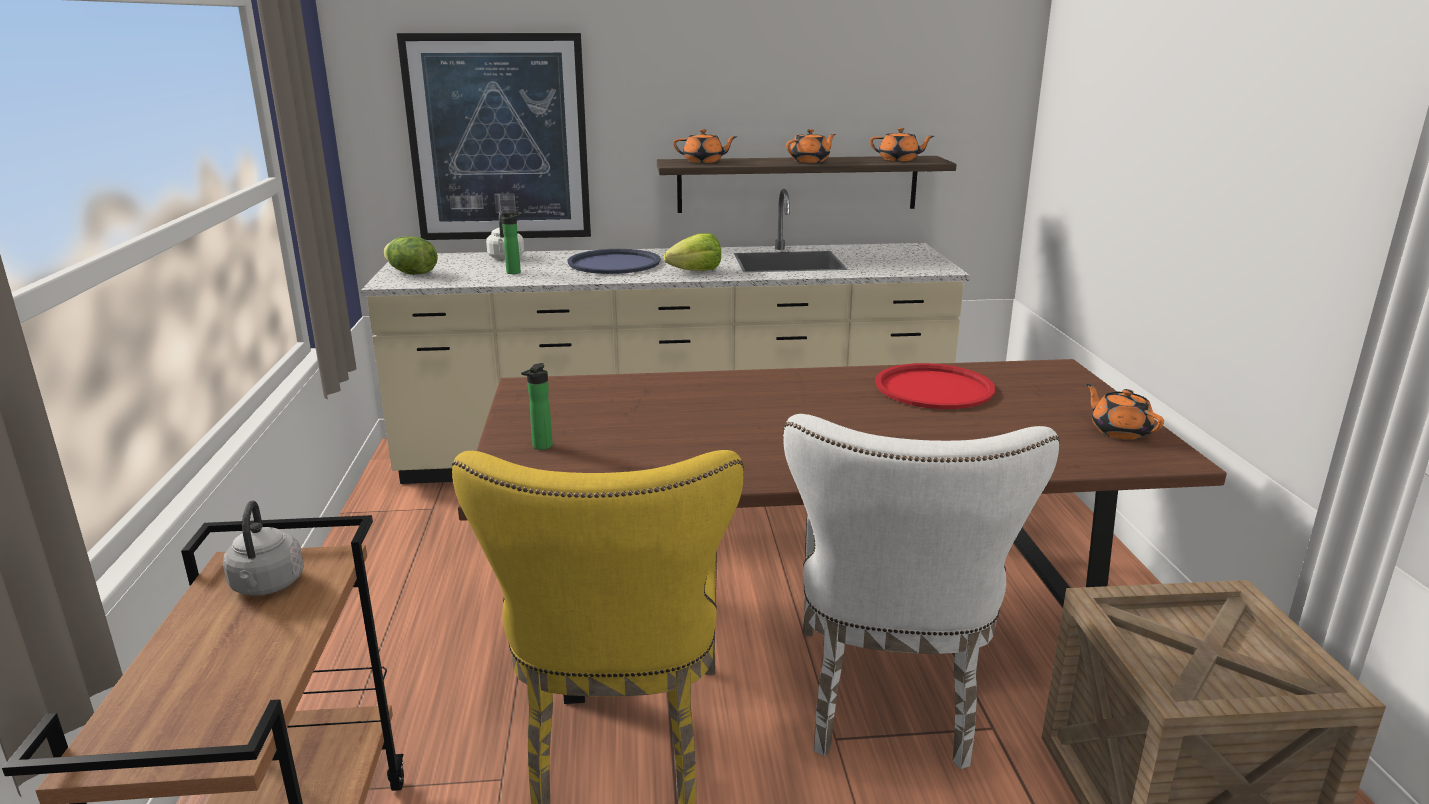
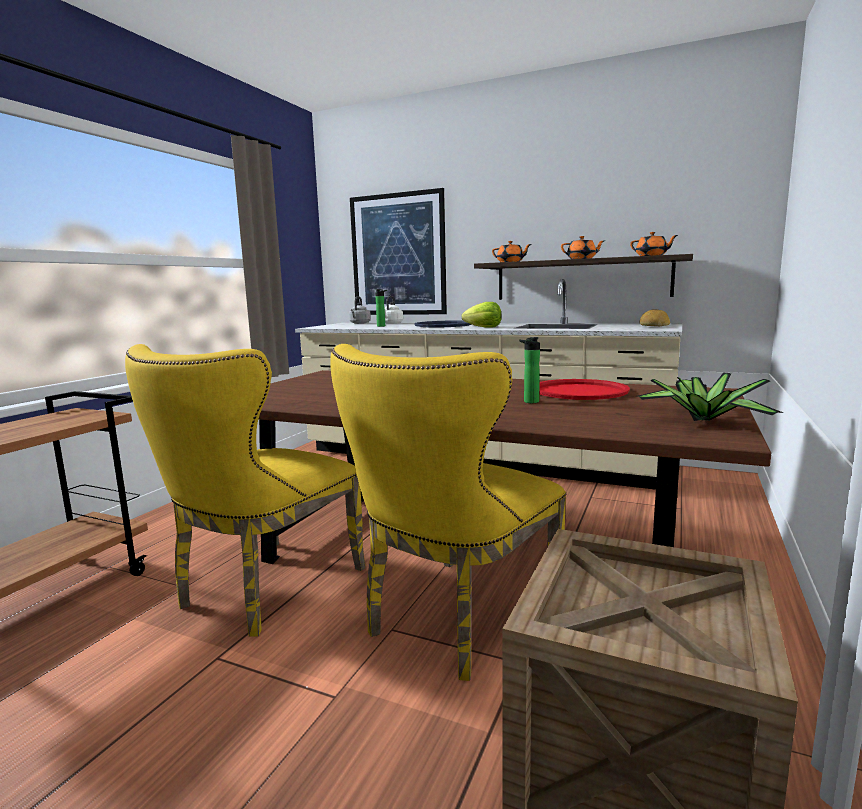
camera: 30 degrees right, 10 degrees down
(267, 586) = (62, 418): grey kettle -> grey kettle (359, 323)
(411, 273) = (332, 326): lettuce -> none
(540, 447) = (278, 390): bottle -> bottle (529, 402)
(888, 704) = (454, 621): white chair -> yellow chair
(907, 253) = (654, 325): none -> bread
(1119, 431) = (700, 421): orange teapot -> potted plant

